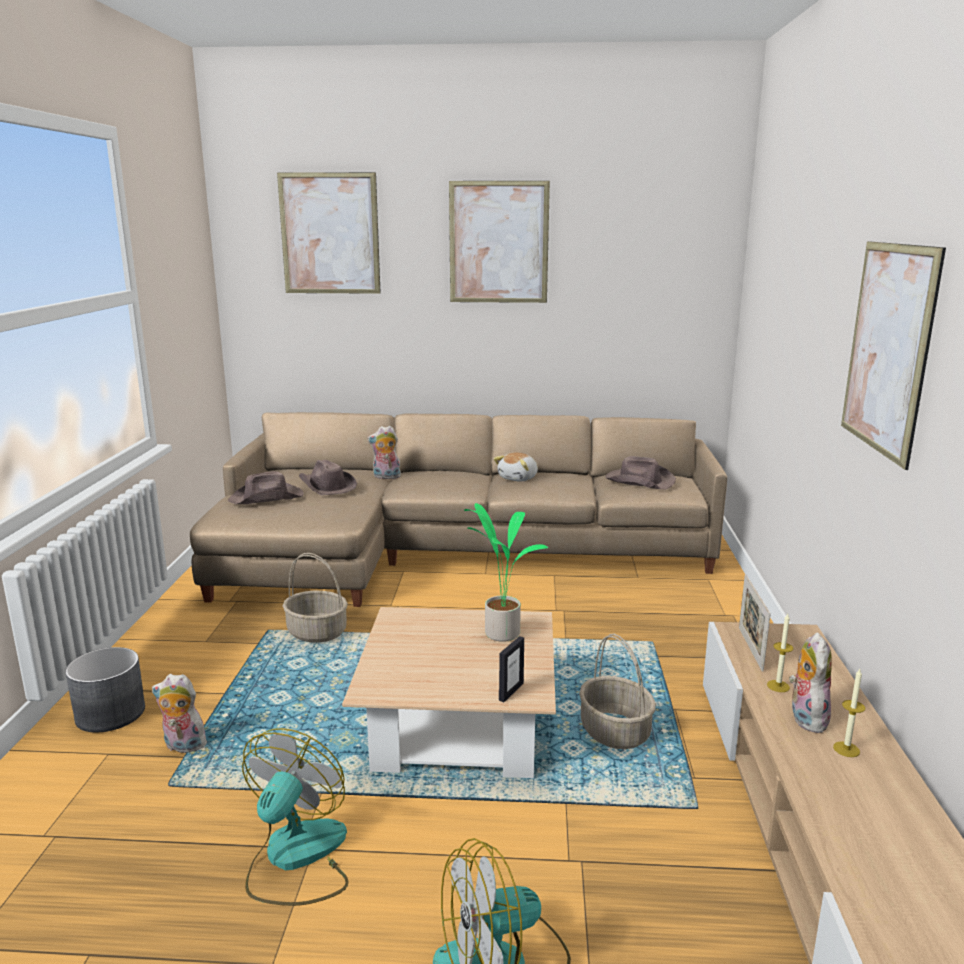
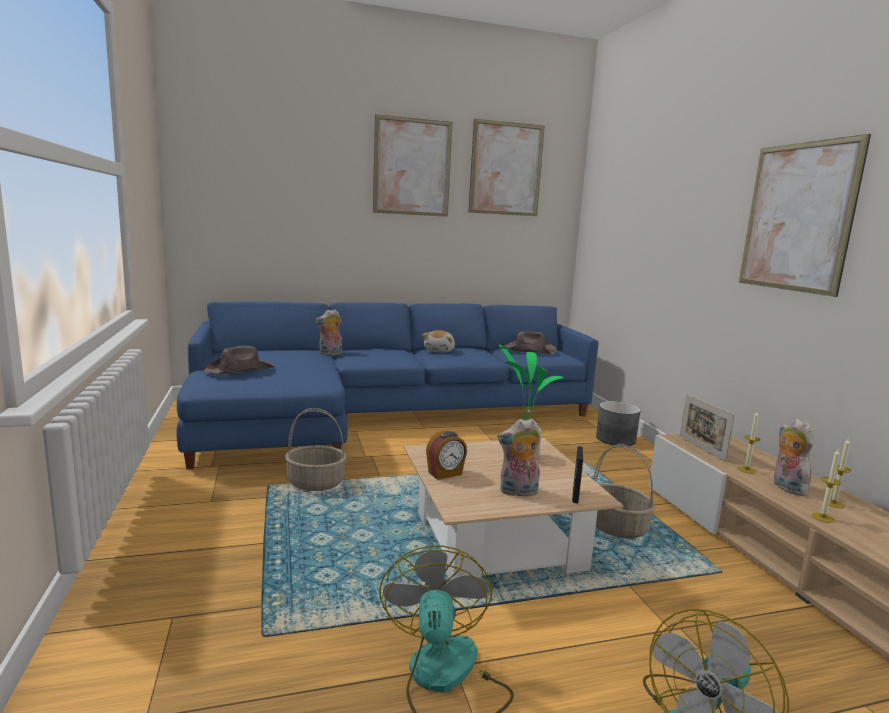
camera: 20 degrees left, 5 degrees down
(111, 713) = (150, 578): grey planter -> grey planter (615, 439)
(182, 746) = (252, 597): plush toy -> plush toy (518, 492)
(326, 486) = (288, 360): brown hat -> none
(330, 234) = (271, 149): picture -> picture (506, 169)
(392, 647) = (445, 474): none -> alarm clock
(445, 552) = (380, 415): beige sofa -> blue sofa
(804, 765) = (822, 517): none -> candle

